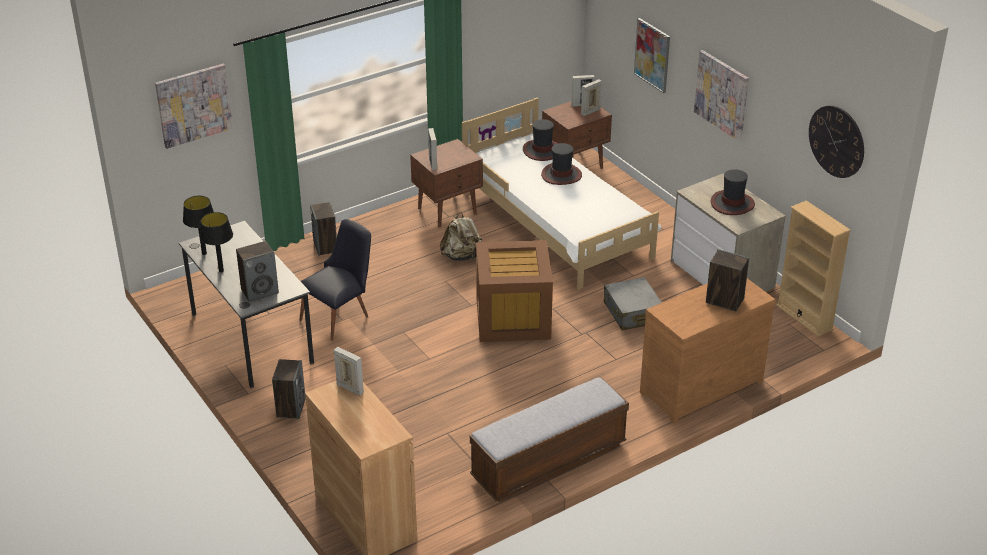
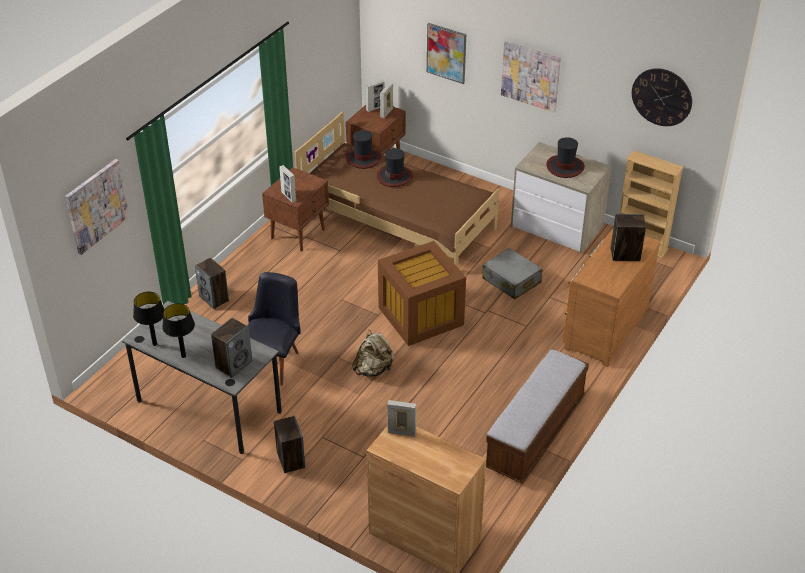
camera: 25 degrees left, 5 degrees up
(462, 256) = (339, 272): beige backpack -> beige backpack (373, 369)
(557, 224) = (398, 219): white bed -> brown bed

